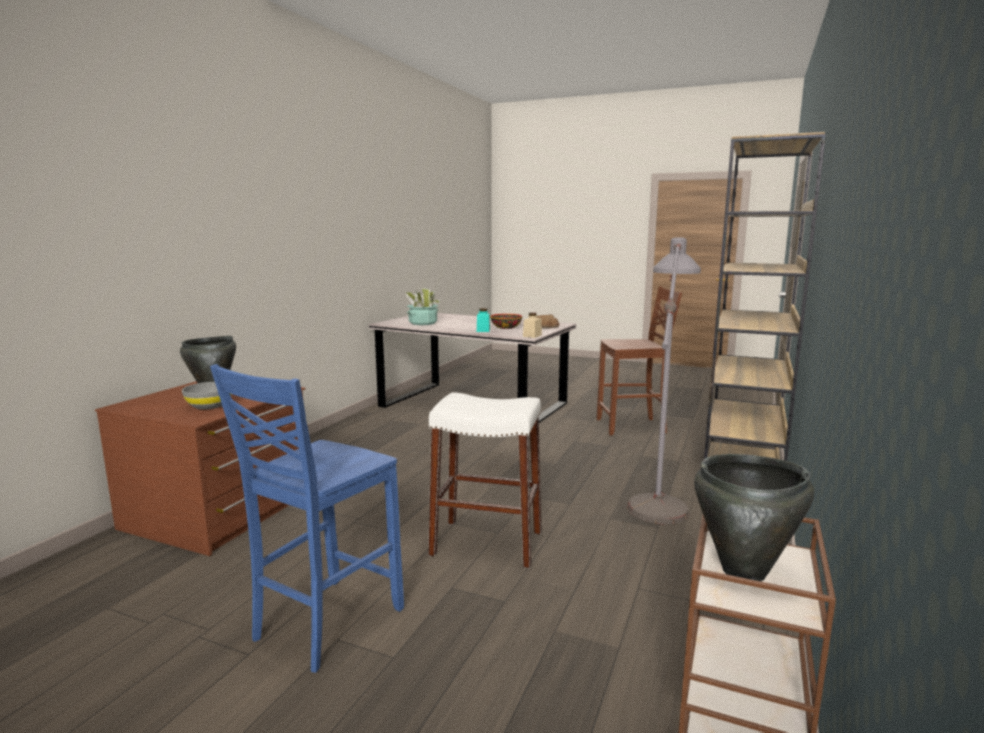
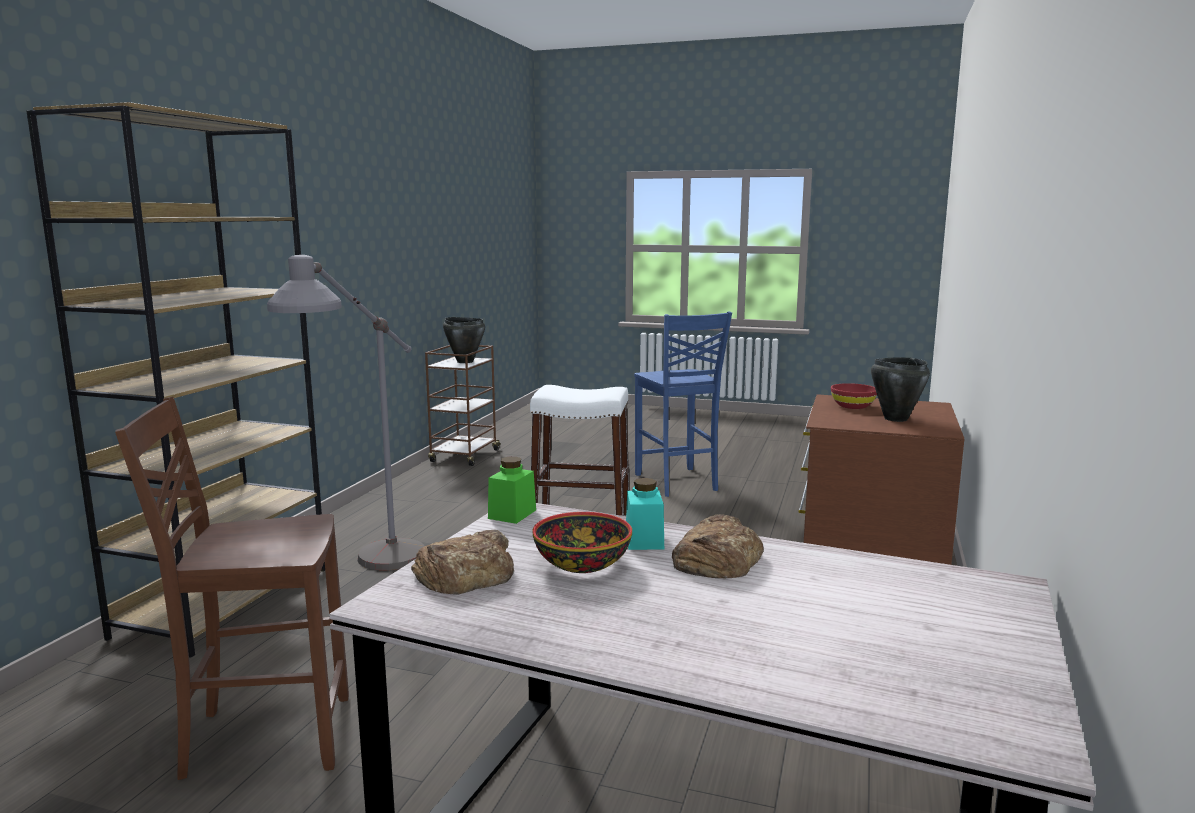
camera: 175 degrees right, 0 degrees up
(209, 406) = (853, 406): grey bowl -> red bowl
(324, 624) = (677, 483): blue chair -> blue chair turned 135 degrees clockwise
(423, 323) = (877, 592): potted plant -> none
(462, 327) = (716, 559): none -> bread
(532, 336) = (512, 514): beige jar -> green jar

